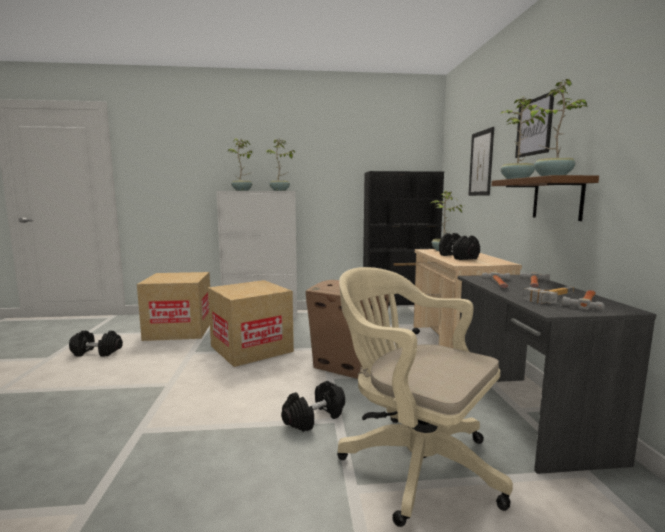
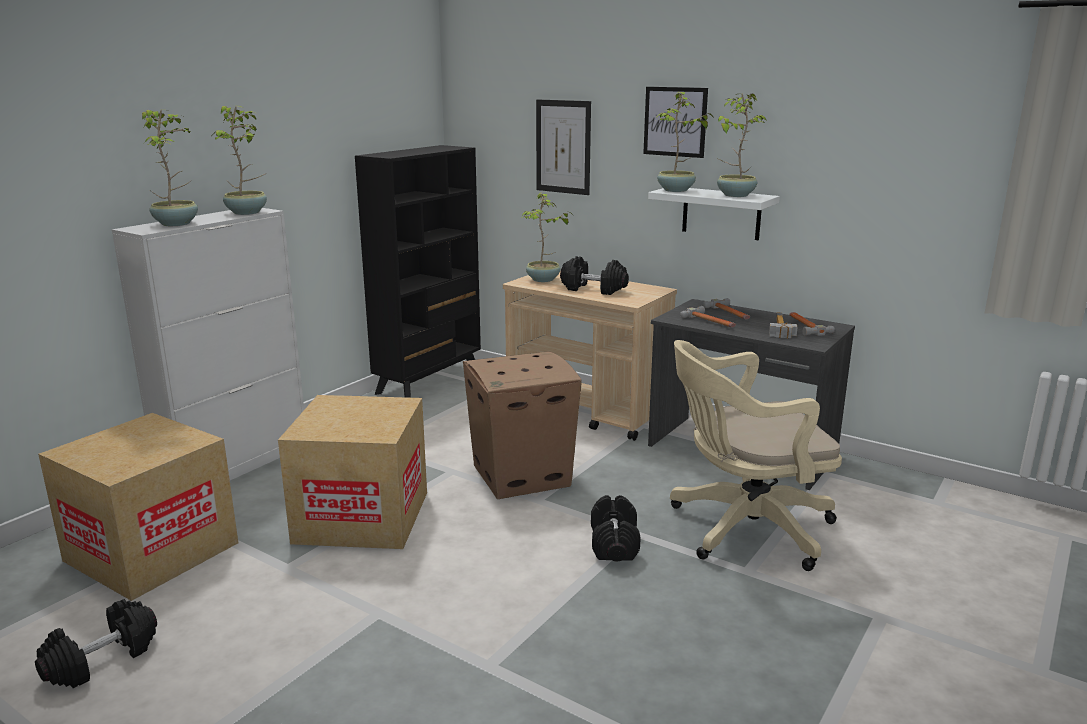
camera: 50 degrees left, 10 degrees up
(557, 198) = (721, 213): brown shelf -> white shelf

